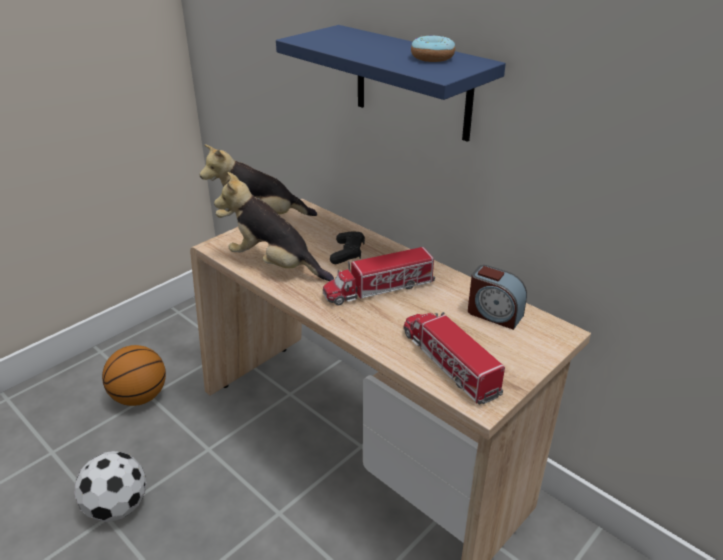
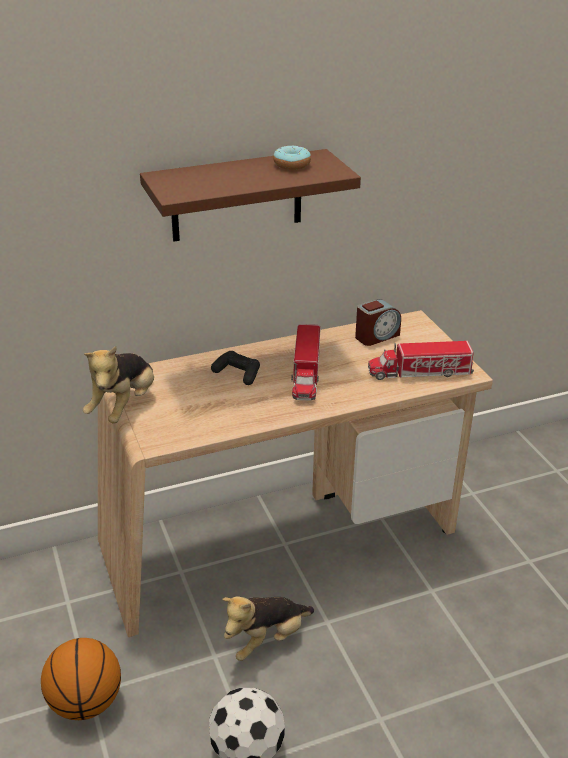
camera: 65 degrees left, 0 degrees up
(275, 265) = (224, 416): plush toy -> plush toy (266, 640)
(412, 83) = (237, 196): blue shelf -> brown shelf

